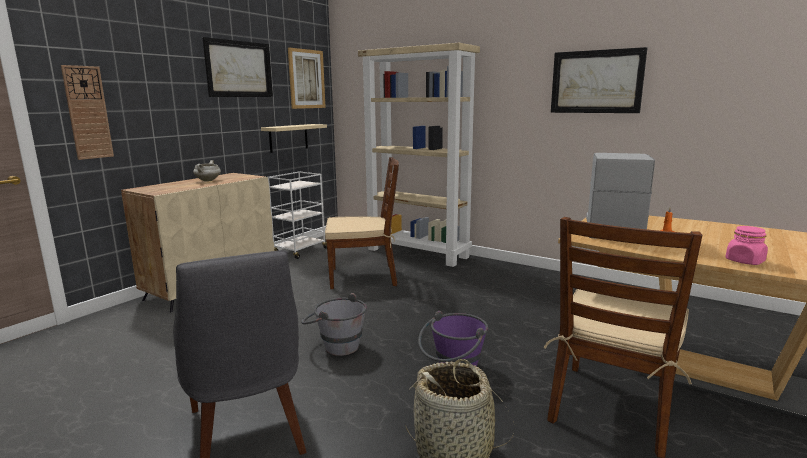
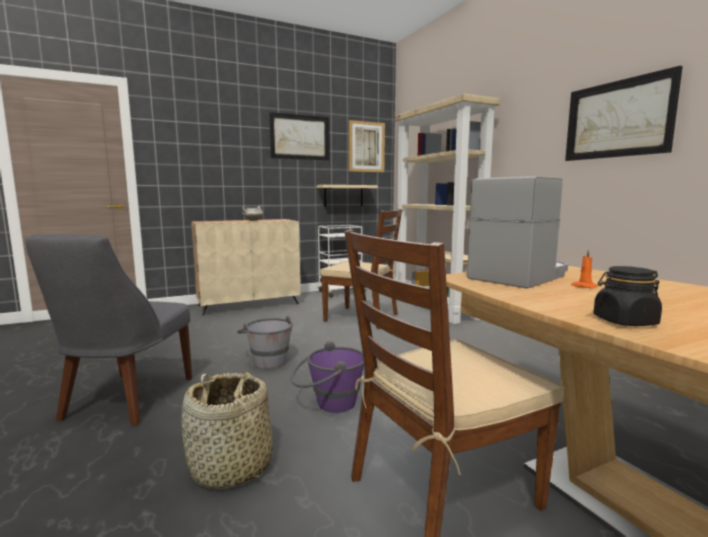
camera: 30 degrees right, 5 degrees down
(87, 113) = (174, 165): wall clock -> none
(744, 261) = (624, 321): pink jar -> black jar

